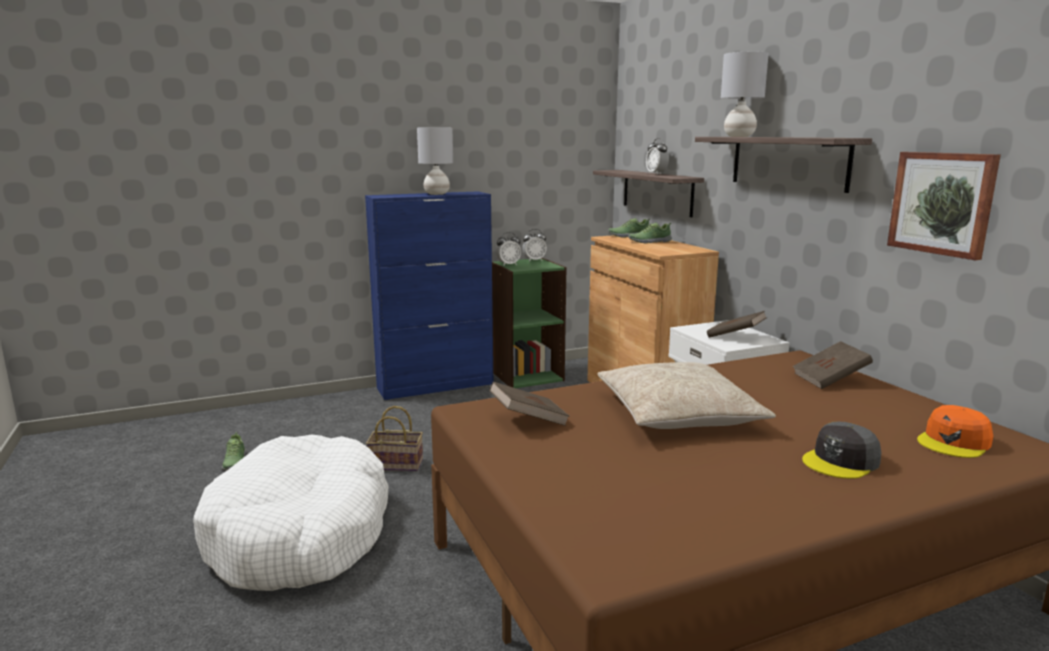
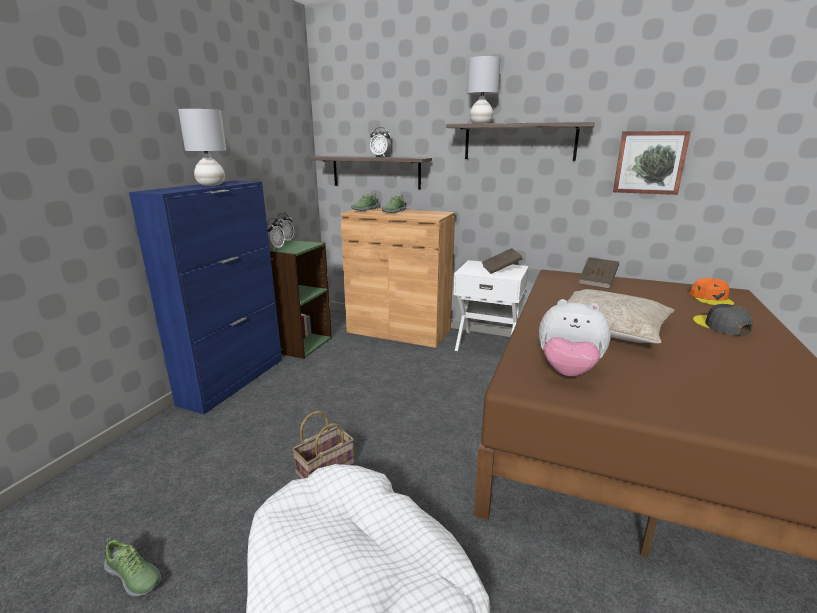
camera: 45 degrees left, 5 degrees up
(528, 420) = (568, 371): brown book -> plush toy
(841, 461) = (721, 325): grey cap -> grey cap turned 150 degrees clockwise

